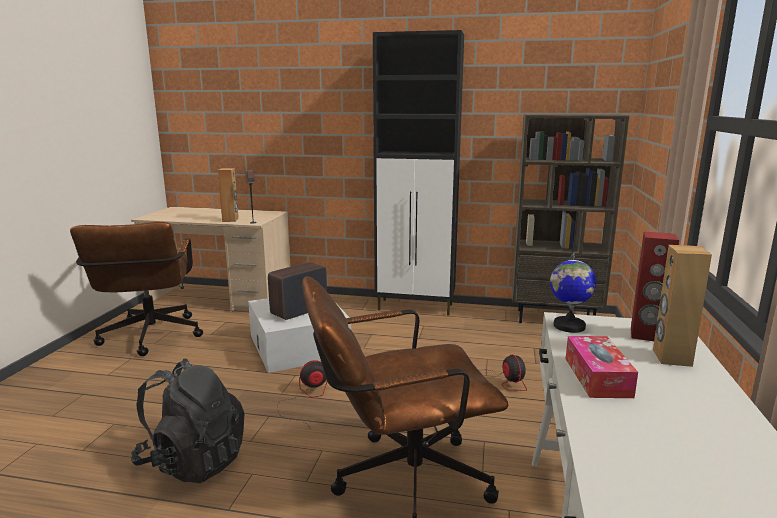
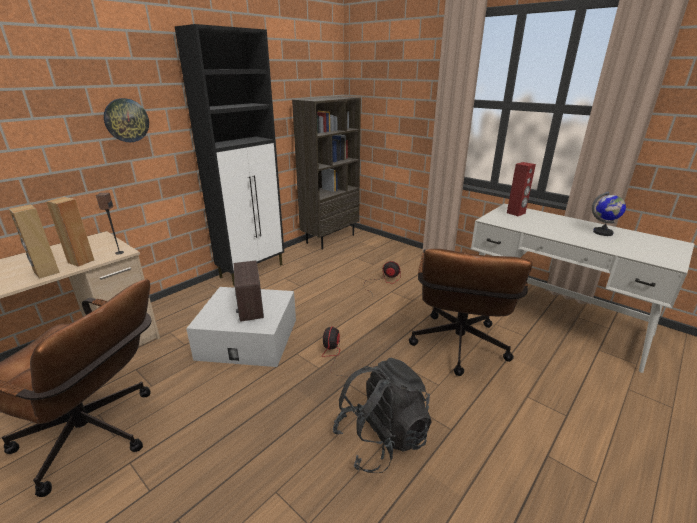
camera: 60 degrees left, 10 degrees up
(324, 120) = (126, 120): none -> wall clock
(568, 326) = (498, 221): globe -> globe (603, 232)
(597, 377) = (557, 233): tissue box -> none
(671, 358) = (541, 217): brown speaker -> brown speaker (46, 272)

